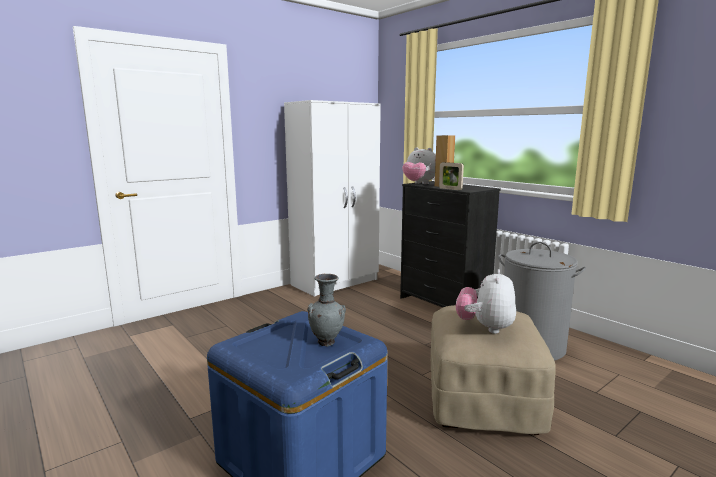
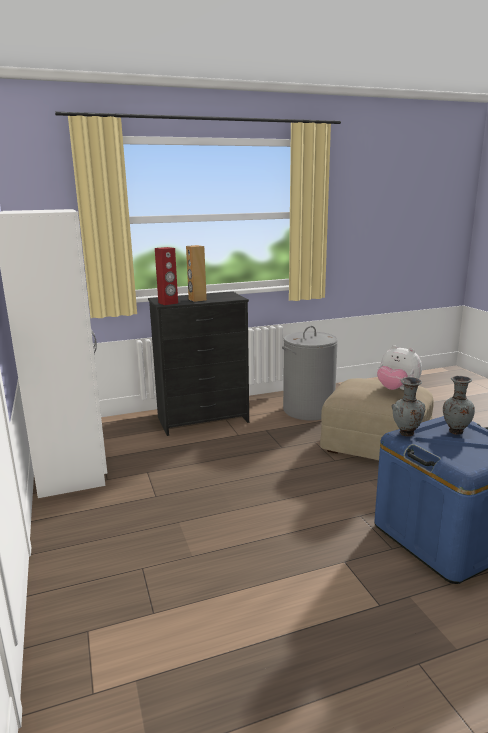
camera: 70 degrees left, 5 degrees up
(301, 317) = (406, 434): none -> grey vase
(419, 184) = (168, 303): plush toy -> red speaker
(450, 189) = (221, 300): picture frame -> none

